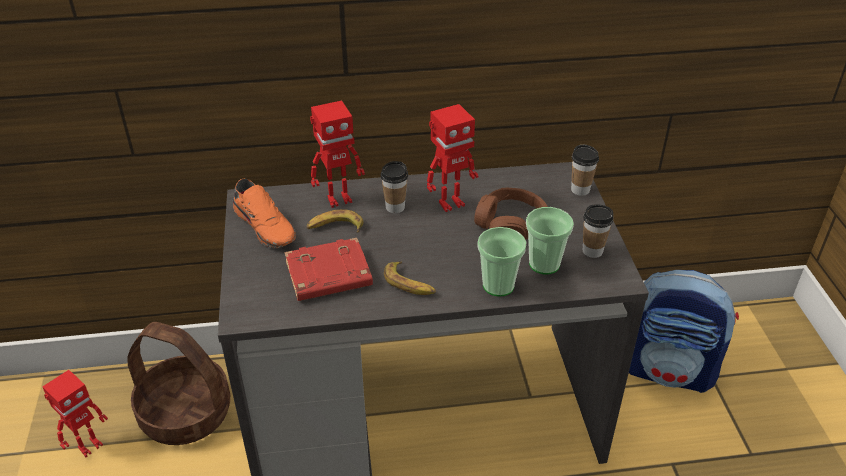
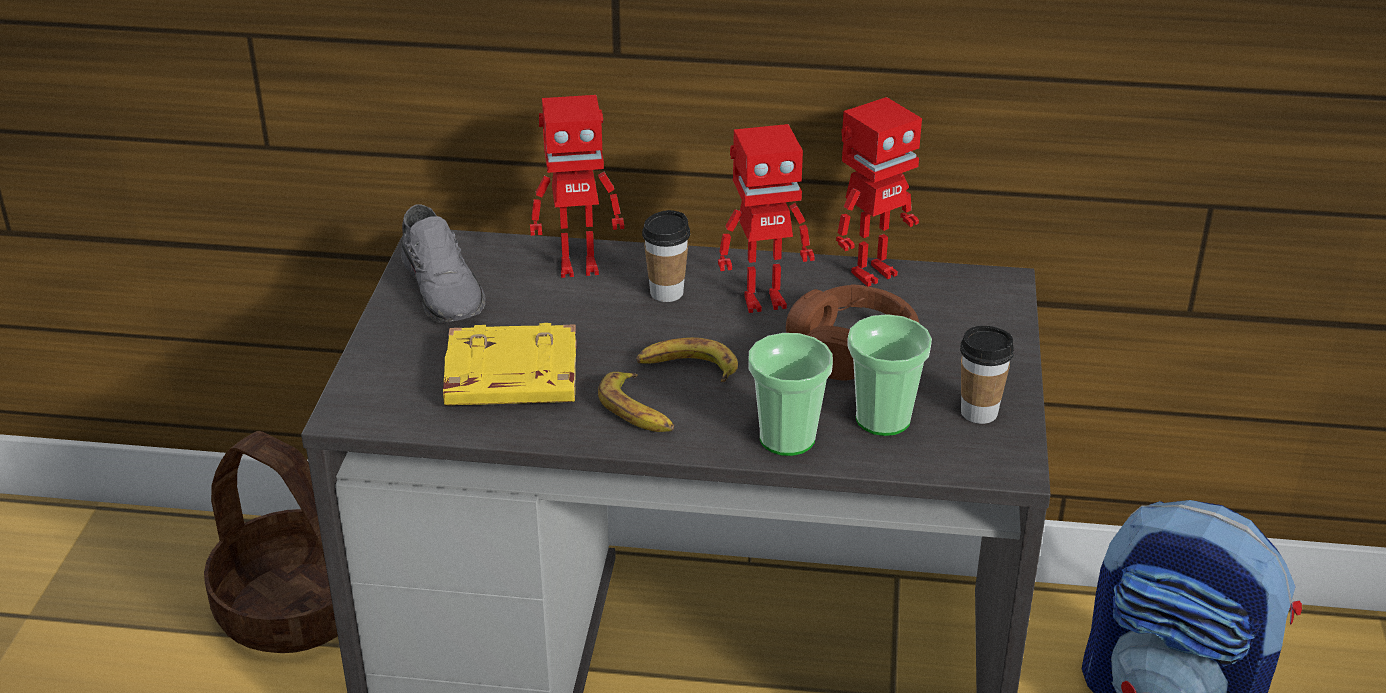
camera: 15 degrees right, 5 degrees down
(89, 446) = (129, 626): toy robot -> toy robot (871, 273)
(266, 225) = (444, 288): orange shoe -> grey shoe
(328, 276) = (510, 378): red book -> yellow book
(335, 227) = (554, 308): banana -> banana (687, 368)
(580, 190) = (1004, 313): cup -> none

